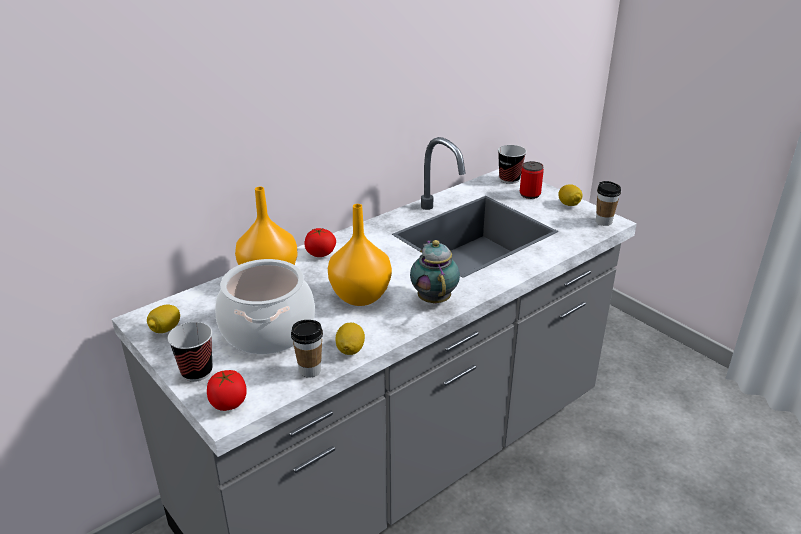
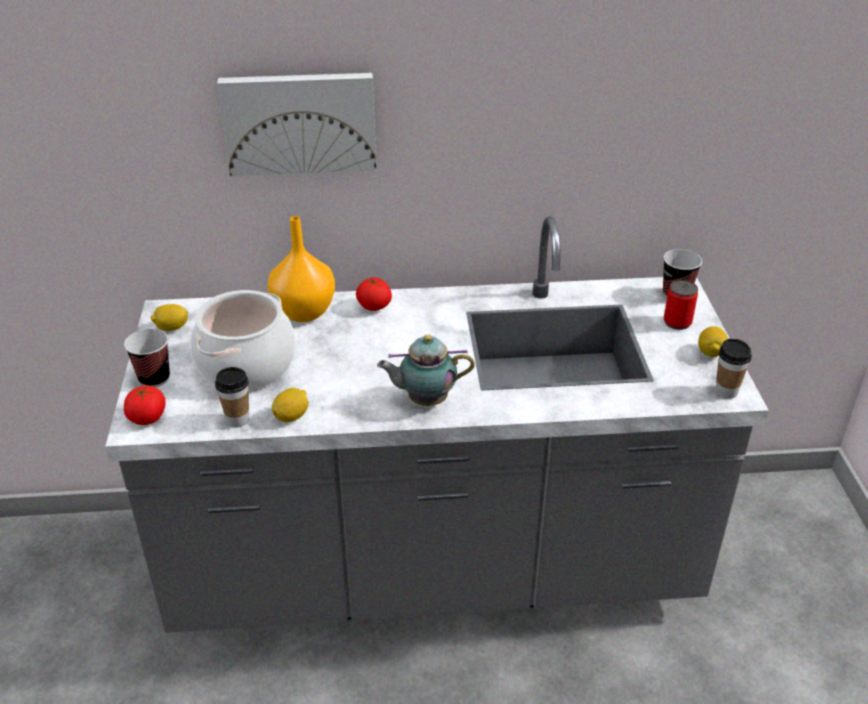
camera: 35 degrees right, 5 degrees up
(236, 103) = (299, 122): none -> picture
(360, 295) = (360, 366): orange vase -> none
(434, 298) = (425, 400): teapot -> teapot turned 120 degrees counterclockwise

